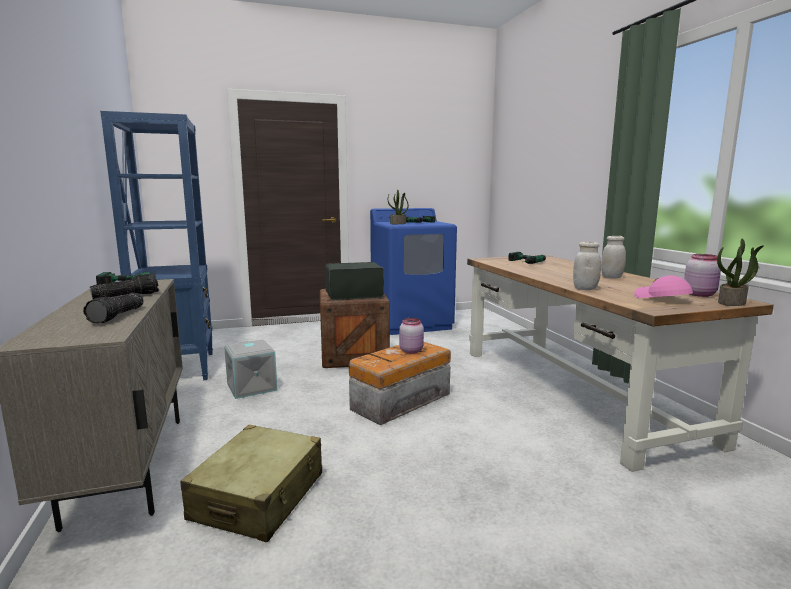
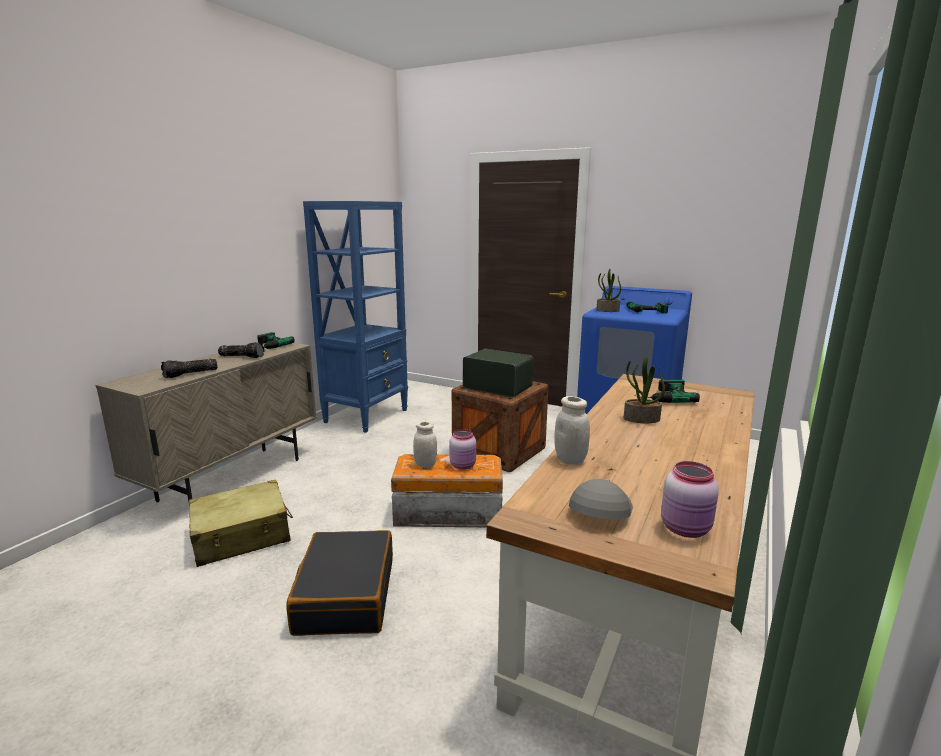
camera: 45 degrees right, 5 degrees up
(253, 387) = (379, 450): grey storage box -> none
(442, 478) = (345, 595): none -> black suitcase
(611, 277) = (681, 457): white jar -> white jar (425, 465)
(661, 298) = (599, 510): pink cap -> grey cap
(732, 303) = (671, 561): potted plant -> potted plant (641, 419)

